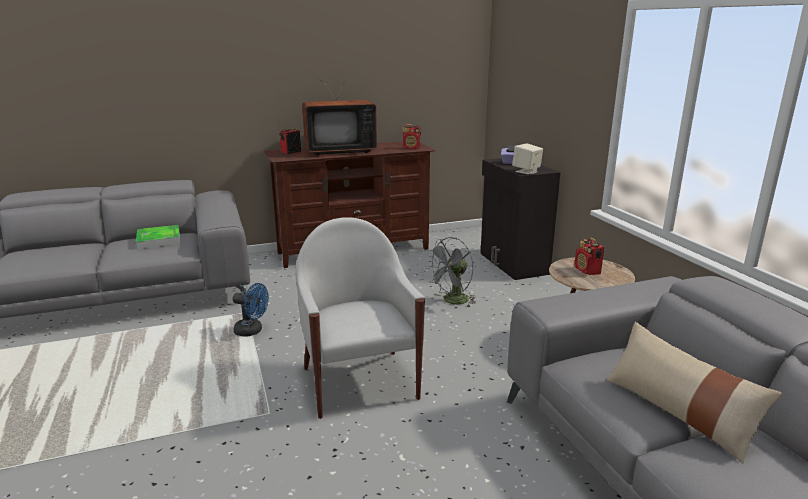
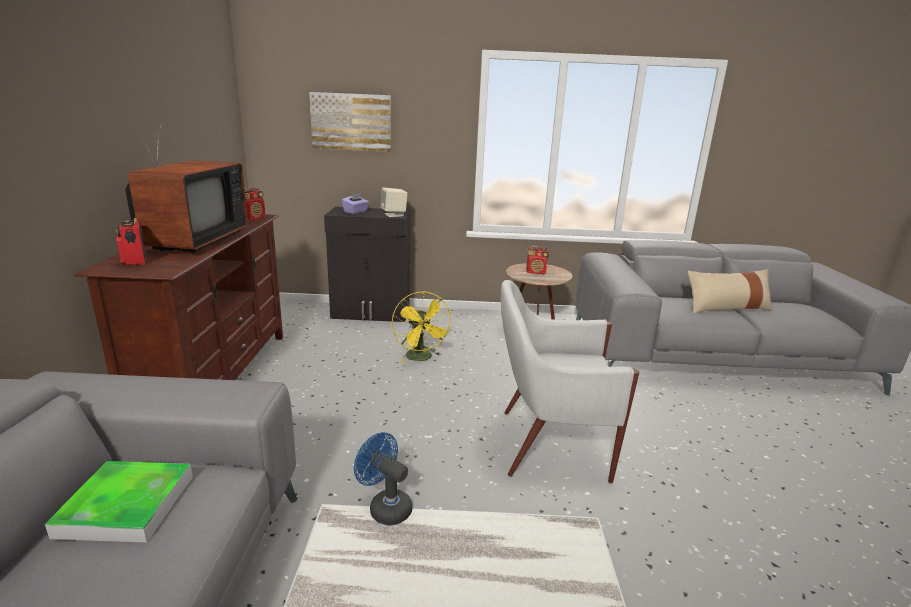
camera: 70 degrees left, 0 degrees up
(252, 331) = (385, 507): blue fan -> blue fan turned 90 degrees counterclockwise
(452, 301) = (421, 358): grey fan -> yellow fan
(536, 78) = (351, 122): none -> picture

